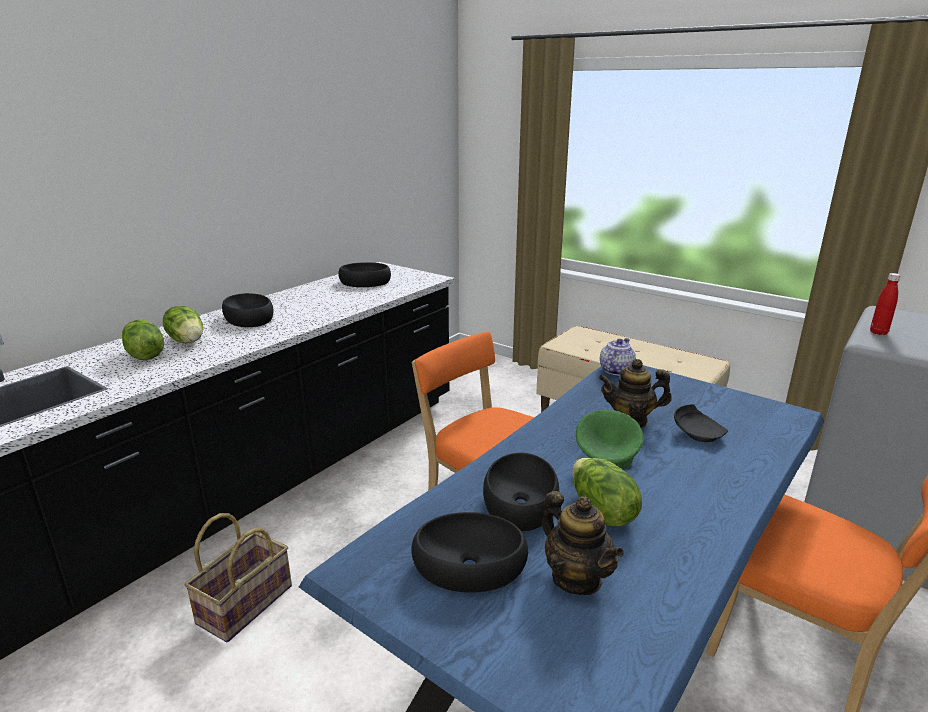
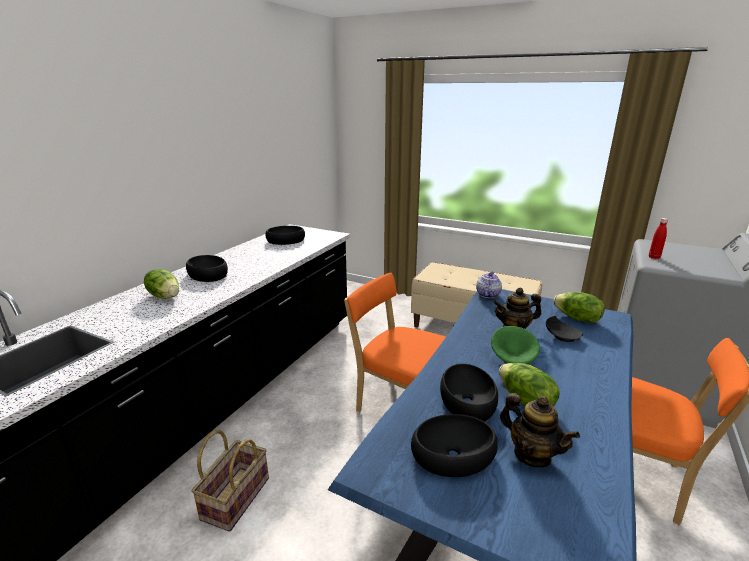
camera: 10 degrees left, 0 degrees up
(144, 356) = (134, 311): lettuce -> lettuce (577, 319)

